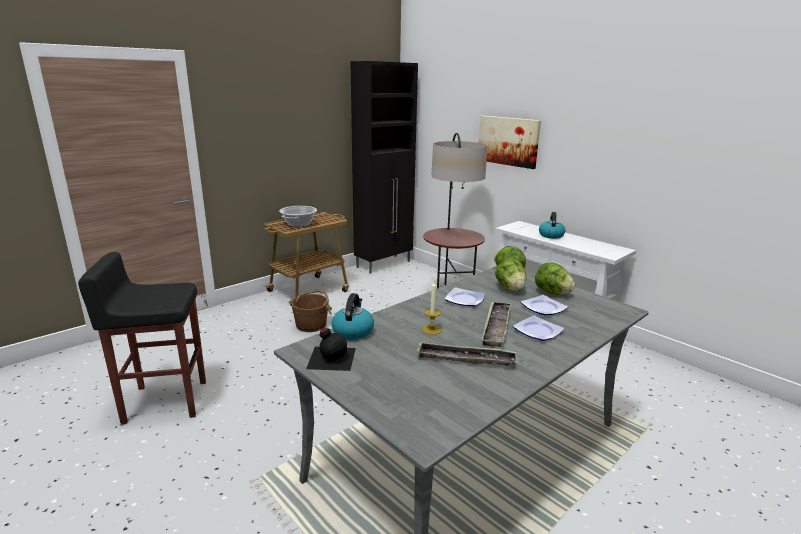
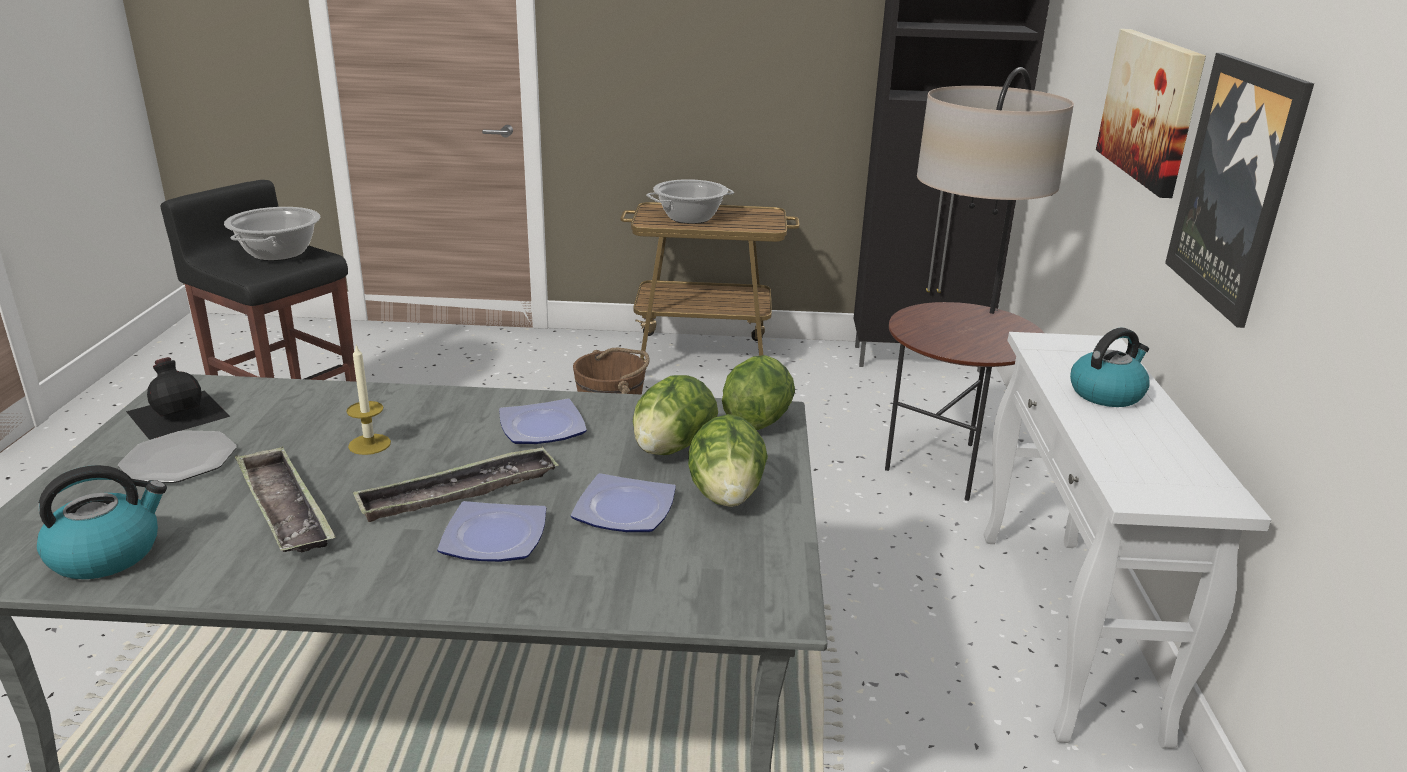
camera: 45 degrees right, 5 degrees up
(153, 291) = (278, 253): none -> cooking pot
(353, 331) = (287, 393): kettle -> kettle (107, 553)
(384, 369) = (179, 460): none -> plate
(576, 158) = (1236, 185): none -> picture

